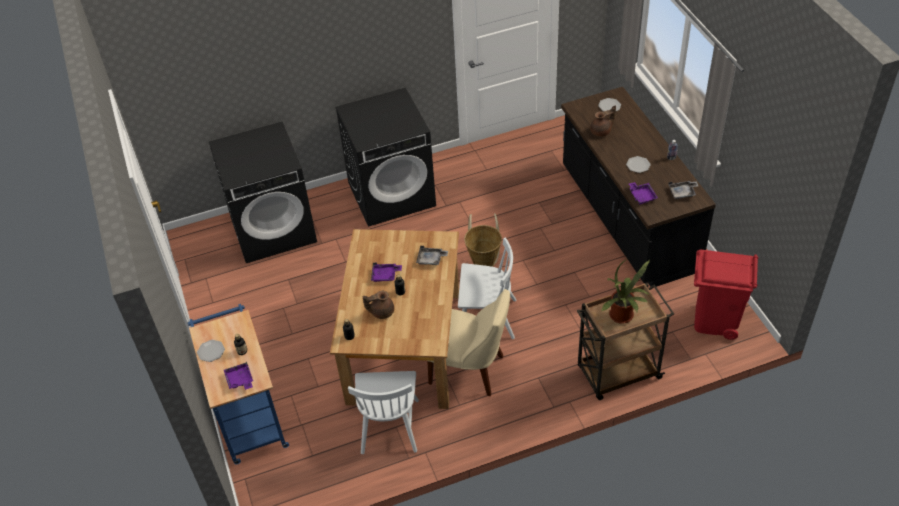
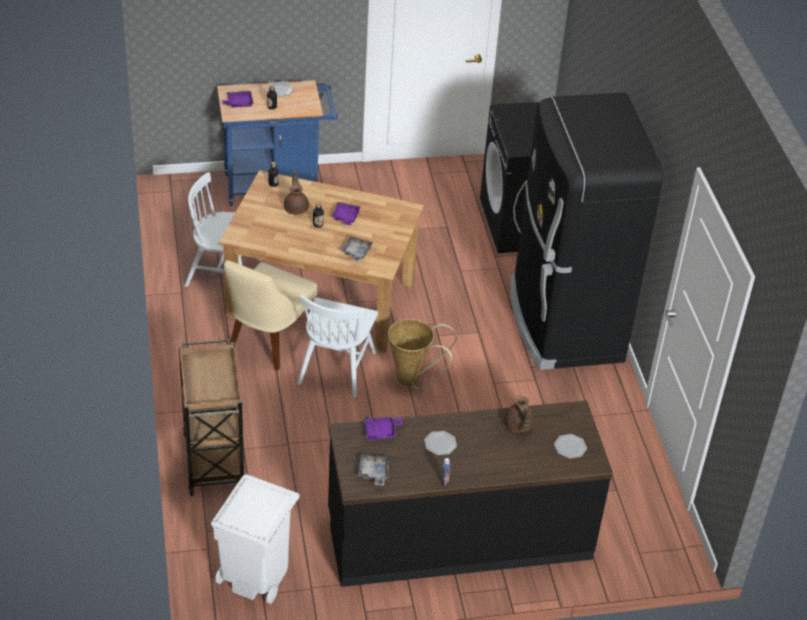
camera: 95 degrees right, 5 degrees down
(392, 194) = (563, 323): black washing machine -> black fridge
(623, 317) = (206, 376): potted plant -> none
(715, 320) = (255, 575): red trash can -> white trash can

